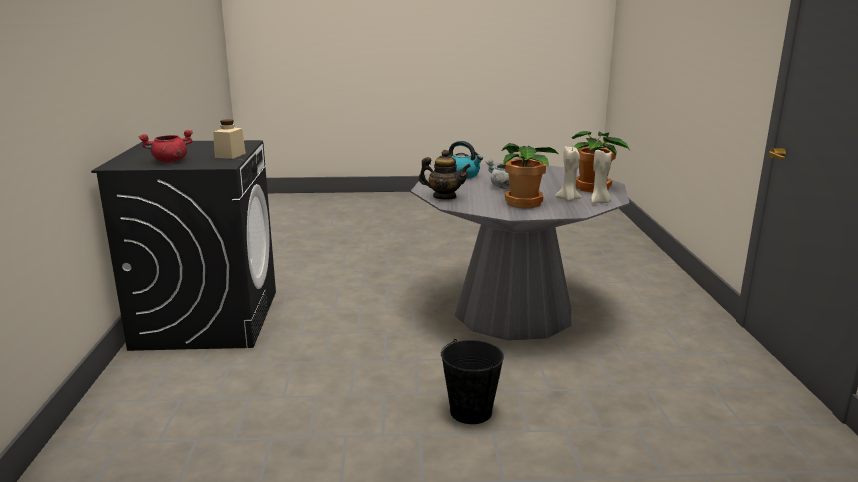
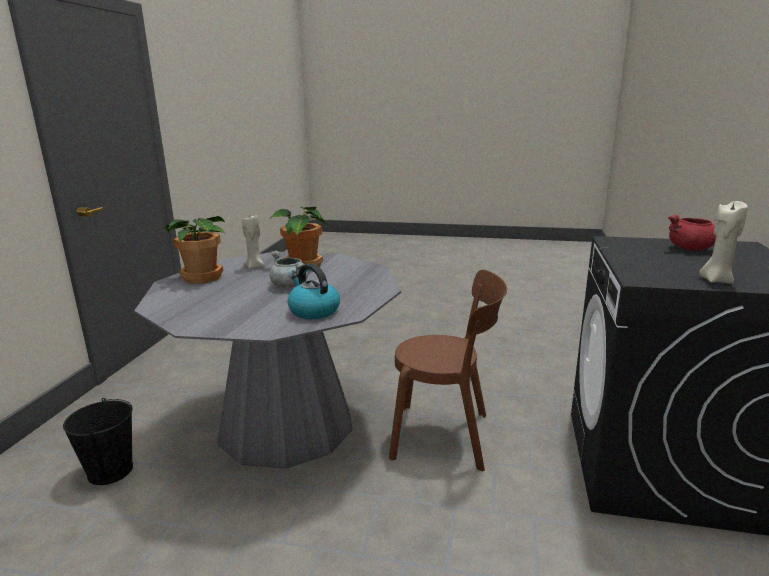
camera: 165 degrees left, 0 degrees up
(230, 155) = (627, 253): beige jar -> none
(373, 319) = (446, 437): none -> brown chair
(444, 197) = (371, 278): teapot -> none
(471, 411) = (391, 346): black bucket -> black bucket (110, 471)
(599, 202) = (235, 262): beige candle -> beige candle (716, 280)

